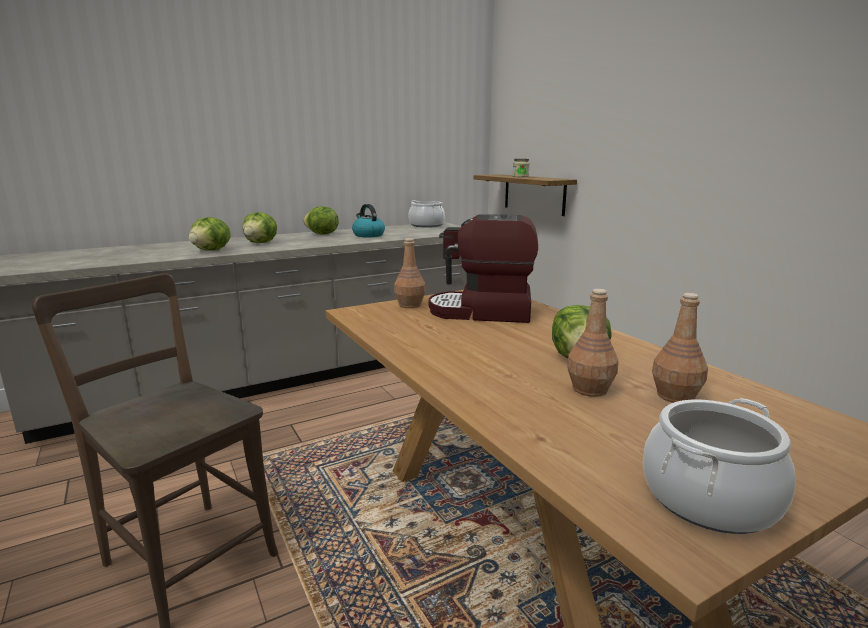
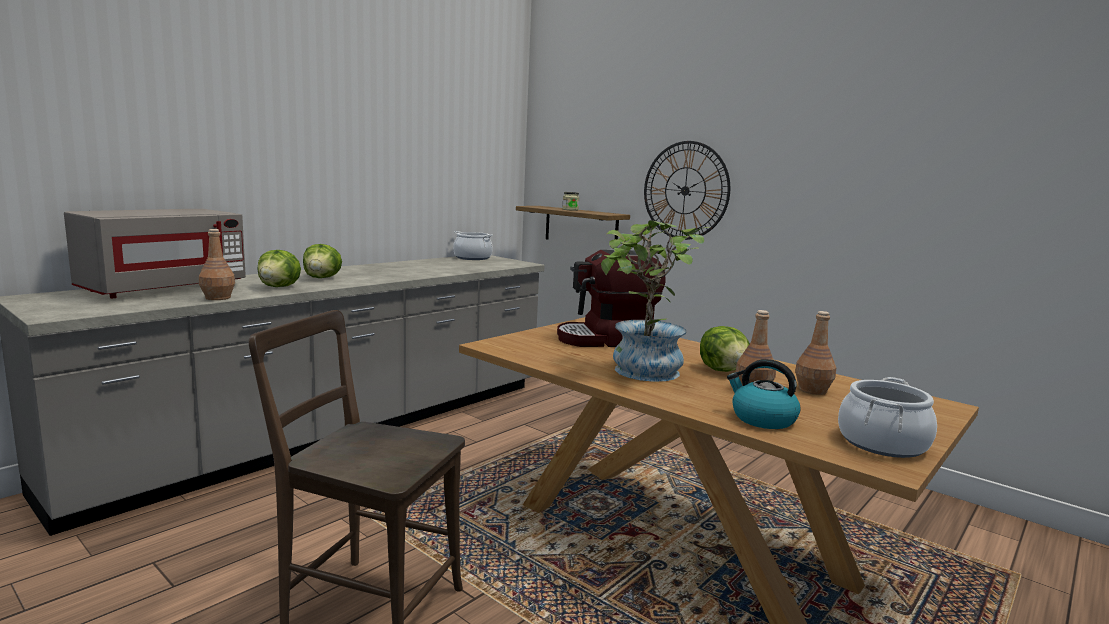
camera: 20 degrees left, 5 degrees down
(123, 250) = (163, 288): none -> grey microwave
(322, 234) = (374, 268): lettuce -> none
(368, 235) = (428, 269): kettle -> kettle (762, 419)
(410, 305) = (535, 337): brown bottle -> brown bottle (218, 298)
(474, 355) = (642, 373): none -> potted plant
(630, 150) = (685, 190): none -> wall clock

